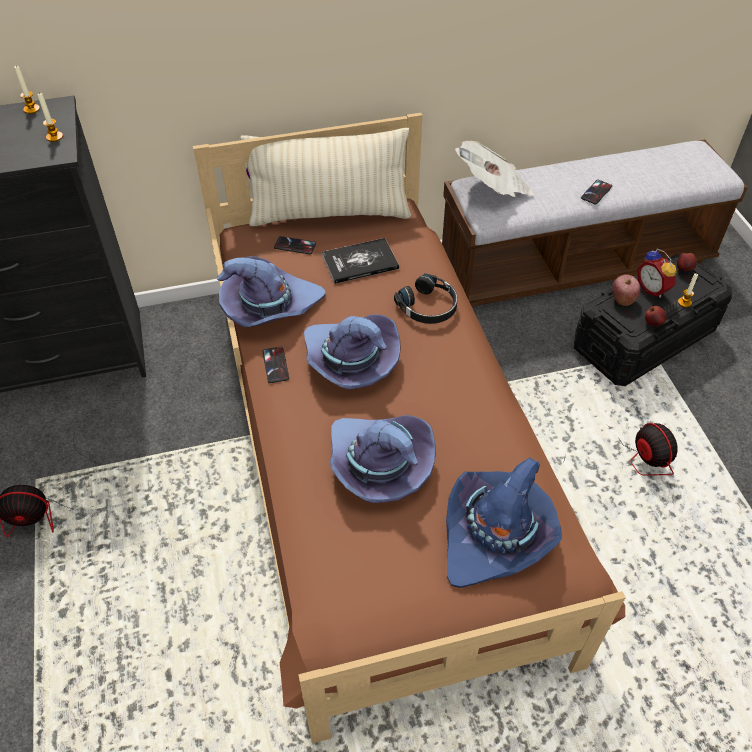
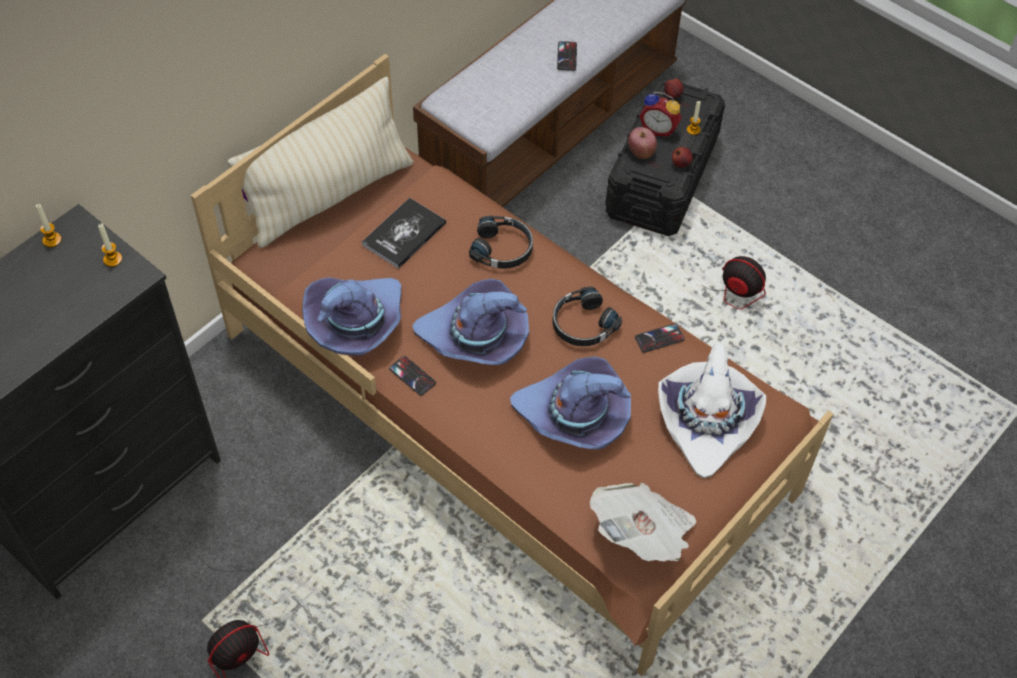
camera: 35 degrees left, 5 degrees up
(295, 246) = (326, 247): phone -> phone (659, 338)
(447, 395) = (582, 324): none -> black headphones
(493, 188) = (470, 94): newspaper -> newspaper (643, 534)
(496, 535) = (707, 420): blue hat -> white hat

